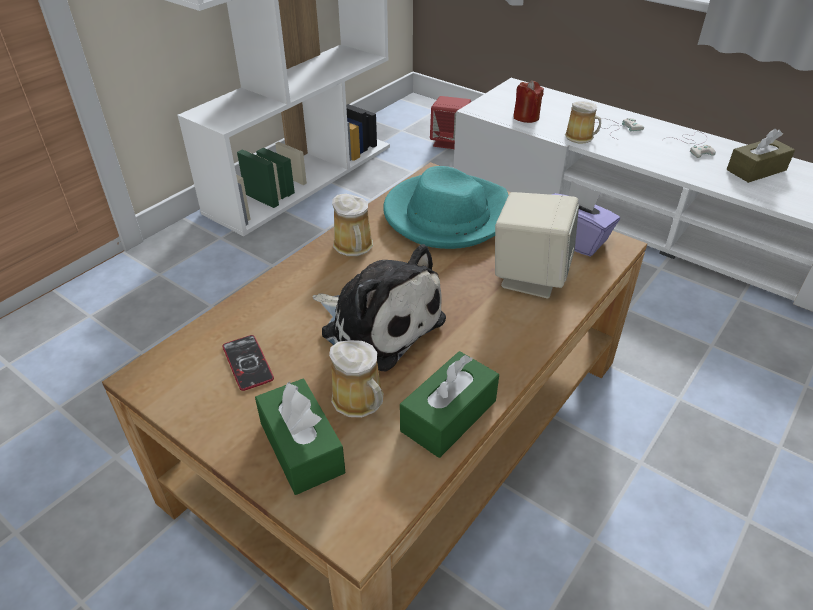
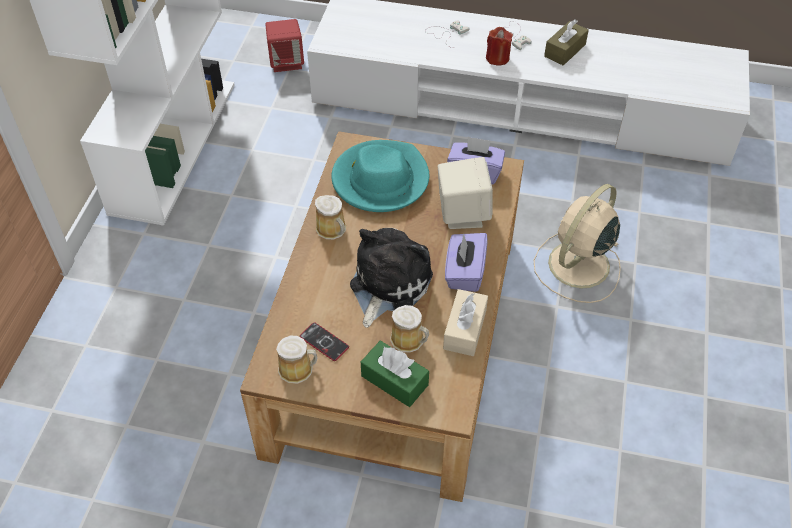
camera: 25 degrees left, 10 degrees up
(378, 324) = (387, 284): plush toy -> plush toy turned 75 degrees counterclockwise
(448, 416) = (465, 329): green tissue box -> beige tissue box
(492, 343) = (464, 273): none -> purple tissue box
(526, 117) = (370, 42): red candle -> red candle (497, 58)
(581, 137) = (424, 53): mug -> mug (298, 369)
(690, 422) = (577, 266): none -> beige fan

